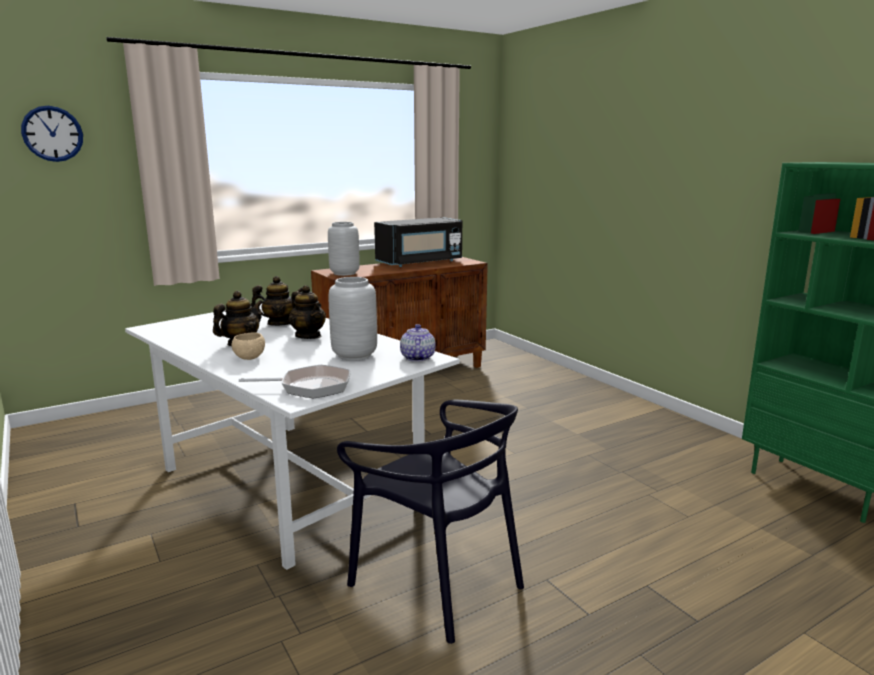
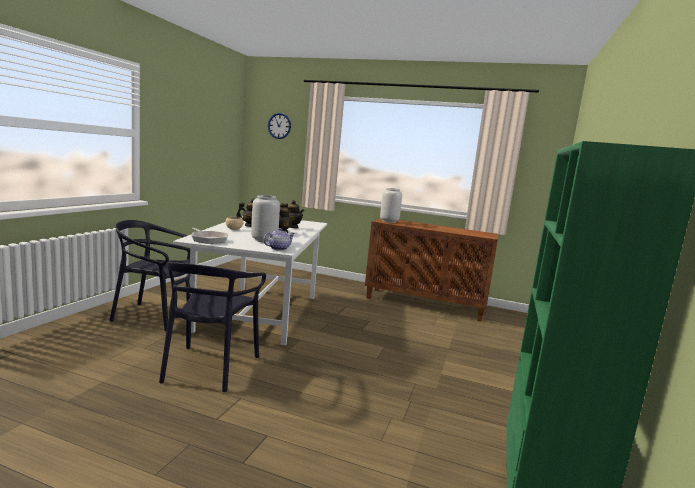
camera: 50 degrees right, 5 degrees down
(170, 590) = (155, 316): none -> black chair
(420, 262) = (454, 229): black microwave -> none

